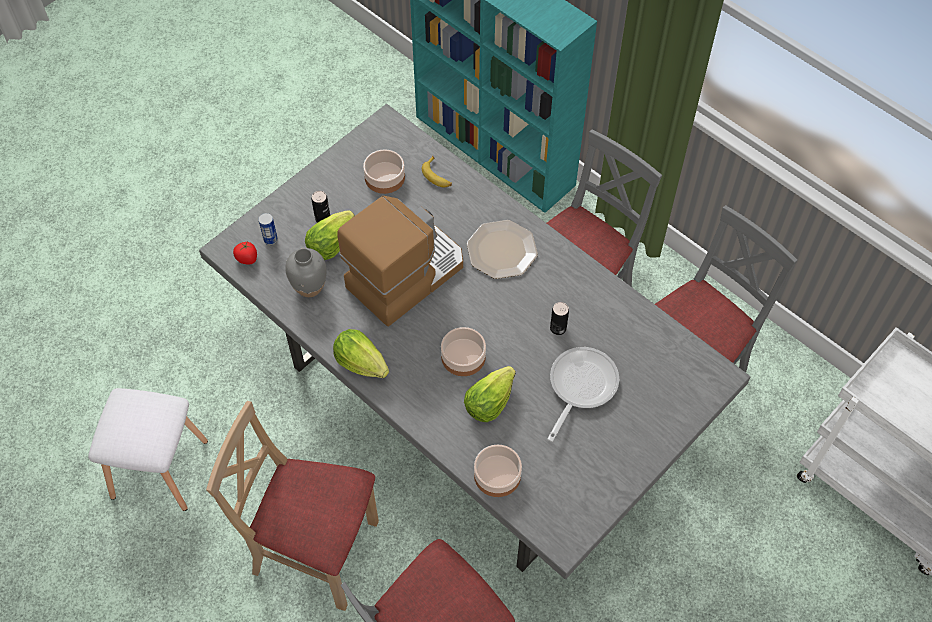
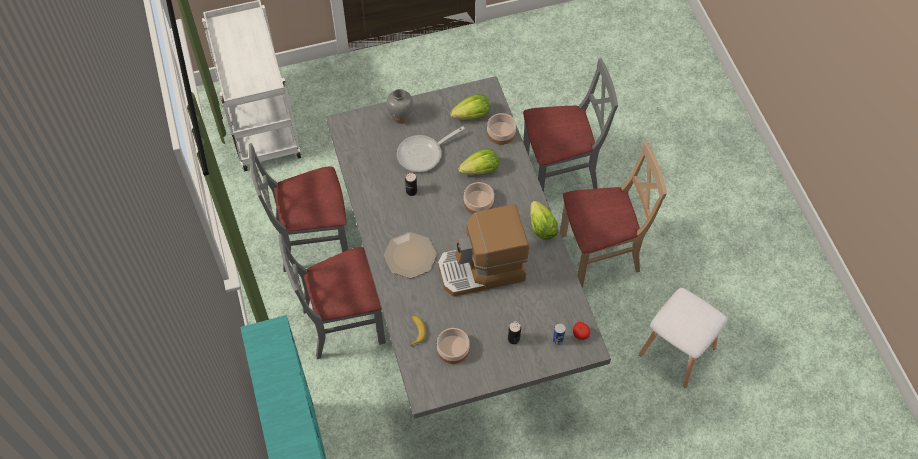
camera: 150 degrees left, 0 degrees up
(309, 287) = (548, 292): grey vase -> grey vase (401, 117)
(315, 550) = (599, 255): beige chair -> beige chair turned 60 degrees counterclockwise
(330, 244) = (519, 316): lettuce -> lettuce (472, 116)

